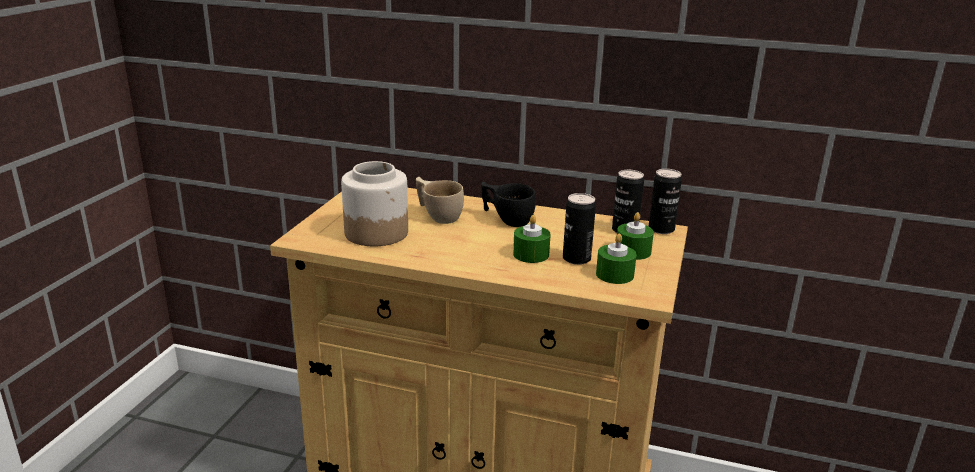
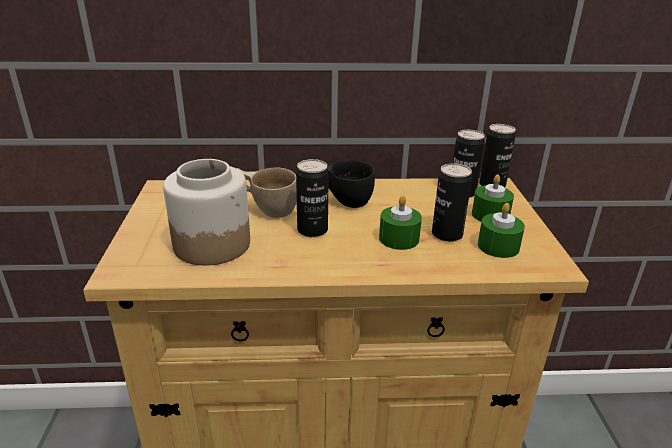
camera: 20 degrees left, 5 degrees up
(463, 236) = (312, 230): none -> can

